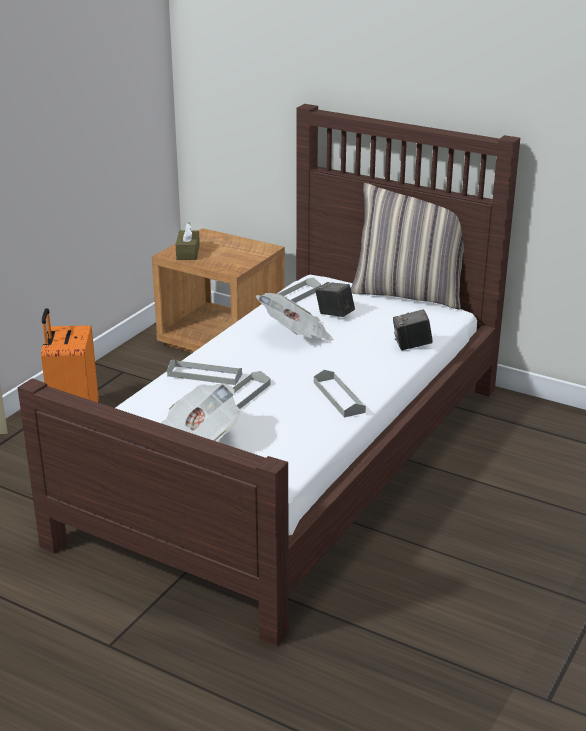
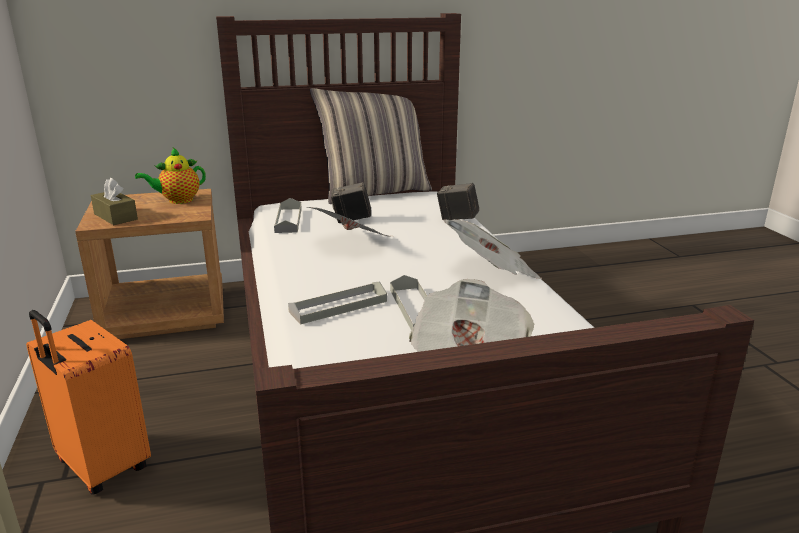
camera: 45 degrees left, 5 degrees down
(244, 251) = (178, 200): none -> teapot
(339, 397) = (492, 272): grey tray -> newspaper
(411, 345) = (457, 219): camera -> camera turned 75 degrees clockwise

